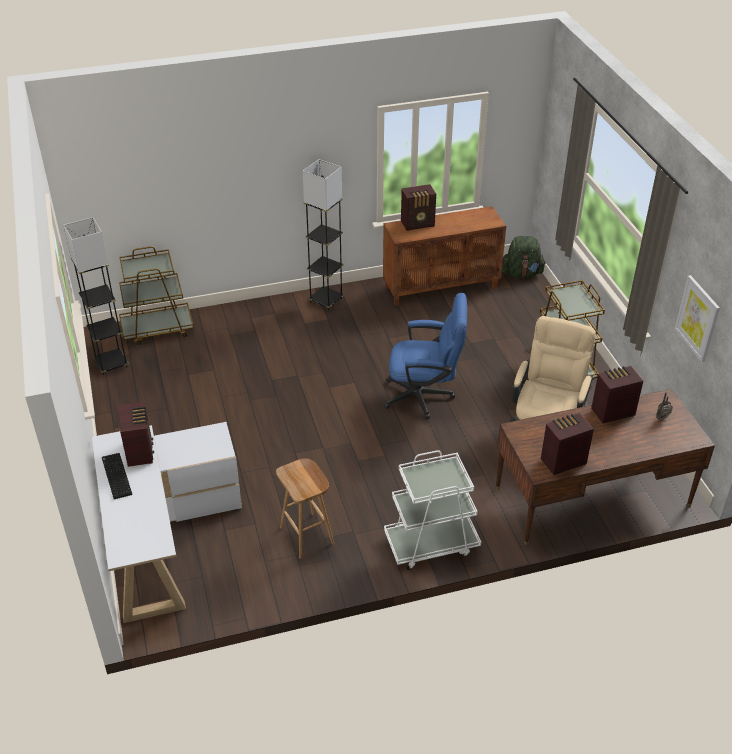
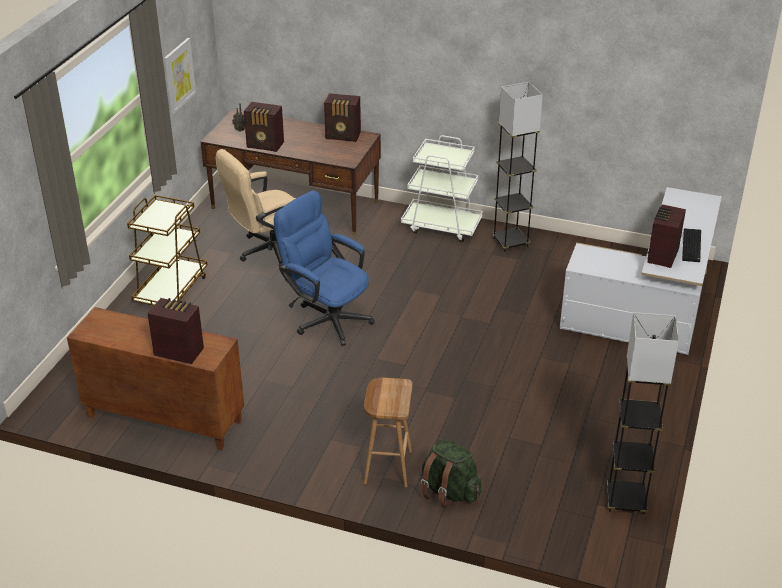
camera: 145 degrees left, 5 degrees down
(158, 329) = (542, 525): brown cart -> none
(307, 535) = (529, 265): brown stool -> brown stool (387, 466)
(326, 300) = (307, 465): grey floor lamp -> grey floor lamp (510, 242)
(521, 273) = (59, 392): green backpack -> green backpack (449, 492)

